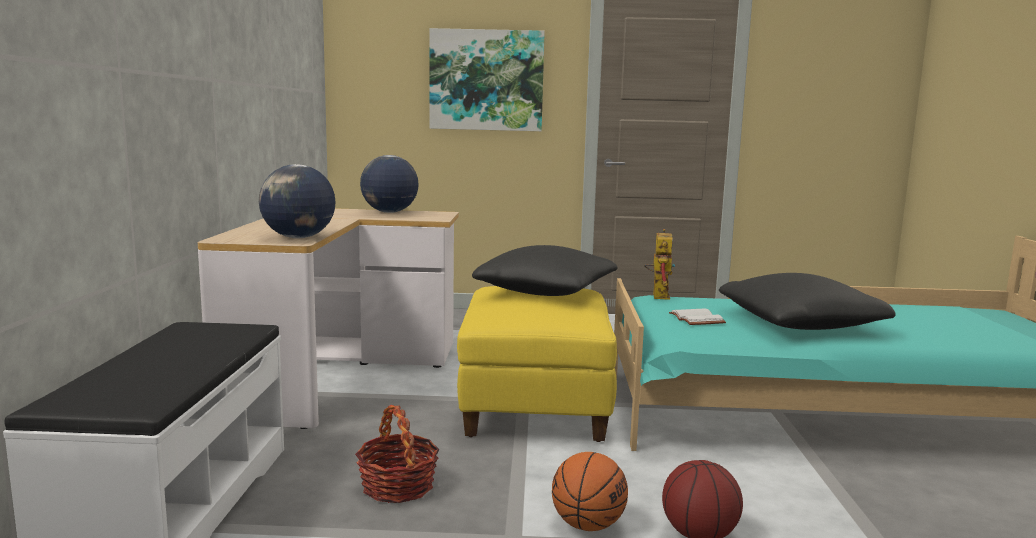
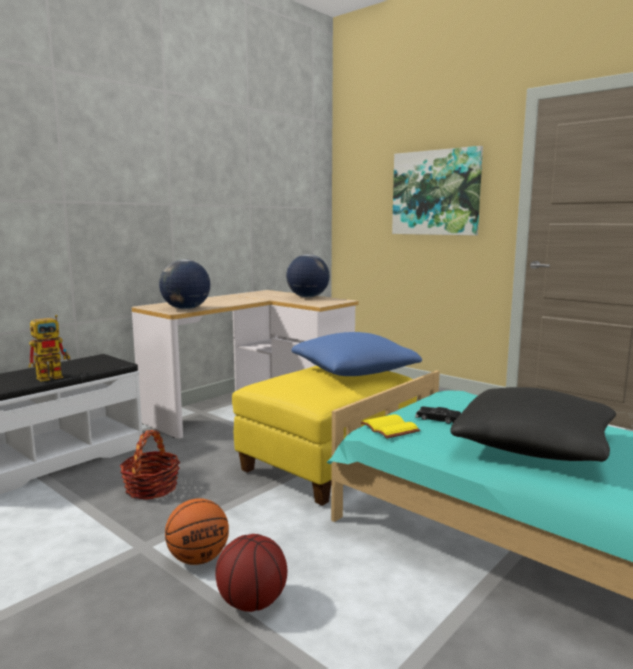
camera: 40 degrees right, 0 degrees up
(546, 291) = (354, 372): black pillow -> blue pillow
(658, 295) = (464, 391): toy robot -> toy robot (54, 376)
(685, 335) = (388, 428): none -> yellow book
(698, 319) = (438, 419): white book -> black toy car

